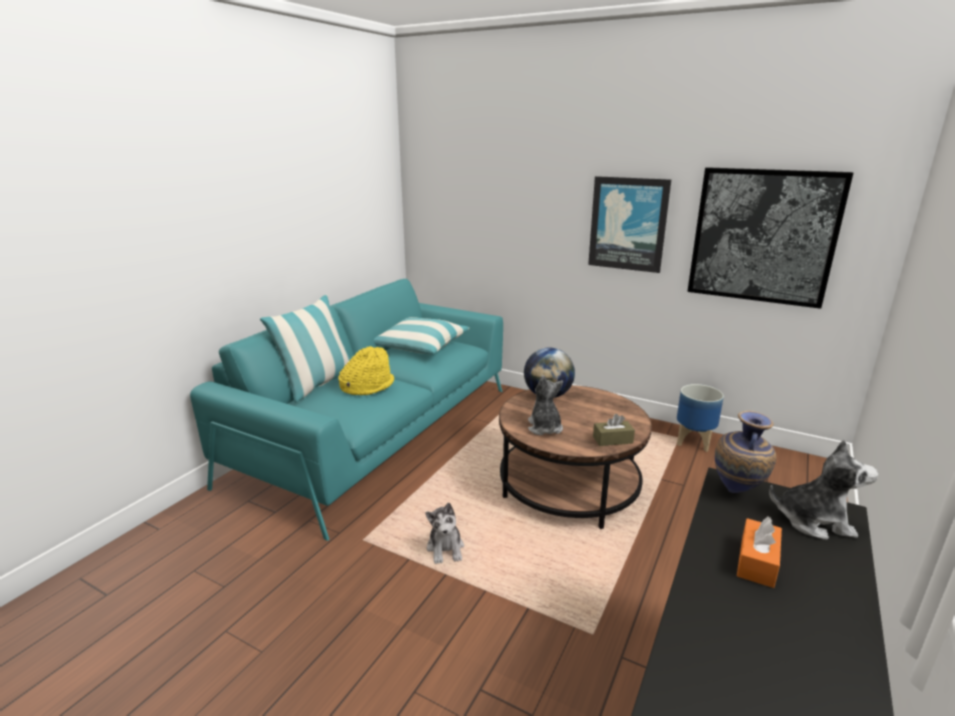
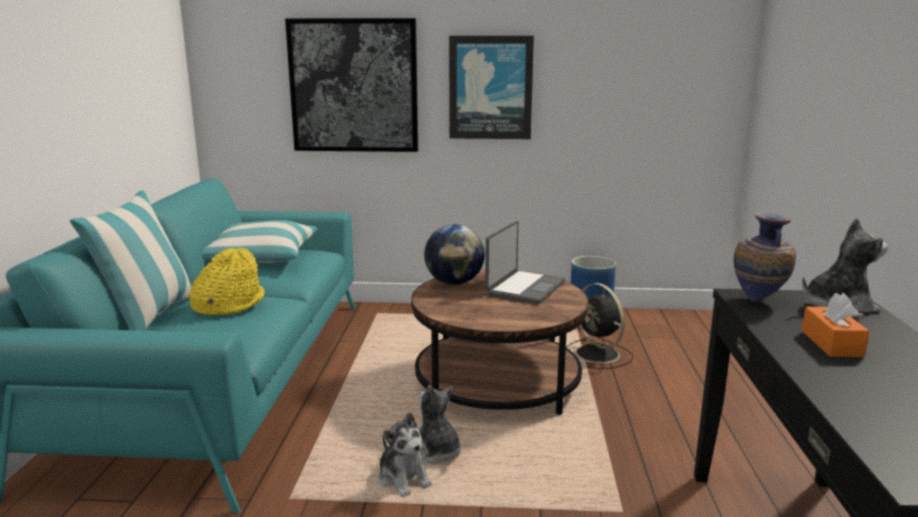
camera: 25 degrees left, 5 degrees down
(544, 428) = (478, 311): plush toy -> plush toy (437, 451)
(601, 412) = (524, 288): none -> laptop
(612, 440) = (557, 309): brown tissue box -> none
(676, 480) = (599, 355): none -> black fan
(763, 236) = (630, 90): picture -> picture (354, 86)

